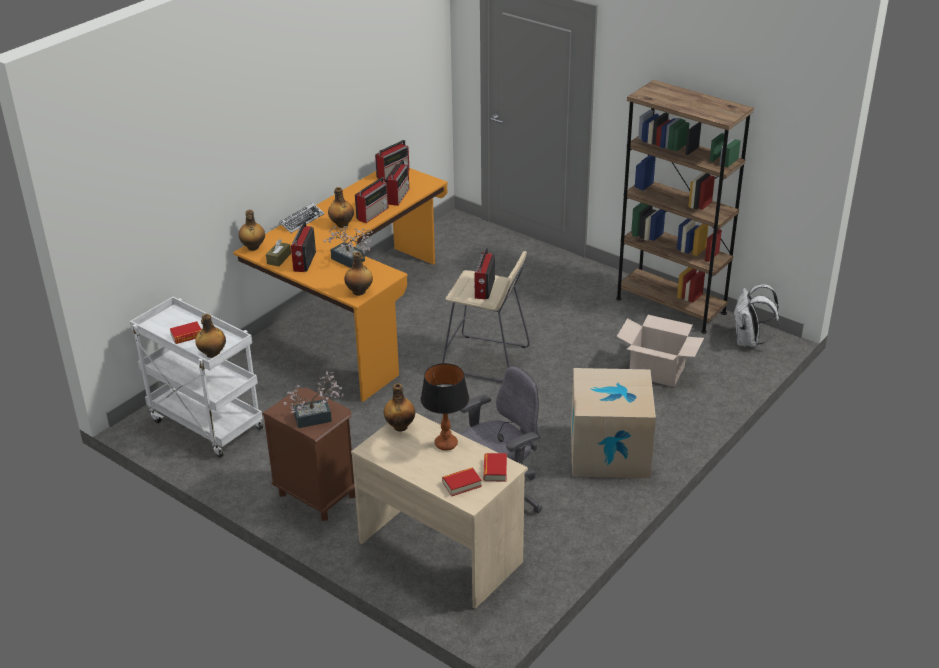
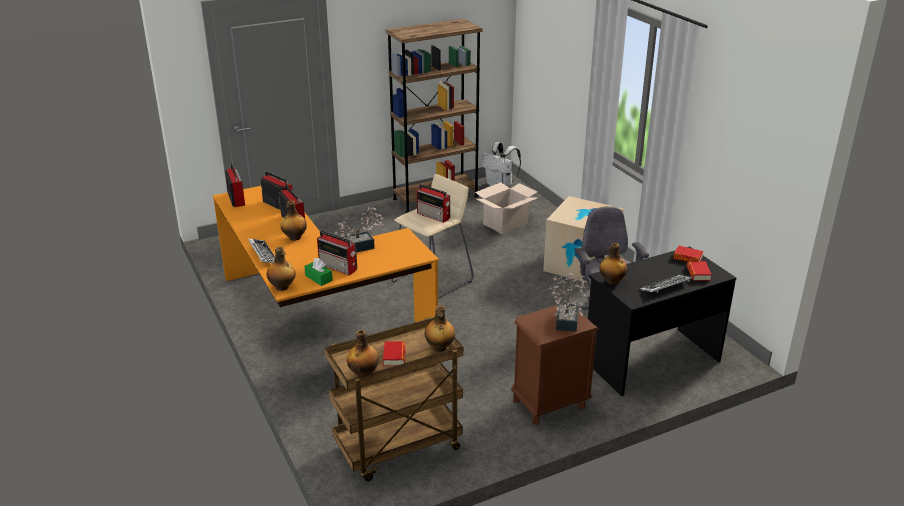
camera: 65 degrees left, 5 degrees down
(204, 424) = (397, 448): white cart -> brown cart
(279, 259) = (318, 278): brown tissue box -> green tissue box
(359, 292) = (416, 252): bottle -> bottle (364, 374)
(413, 465) = (665, 287): none -> keyboard
(441, 550) = (650, 360): beige desk -> black desk
(446, 444) = (645, 268): table lamp -> none

